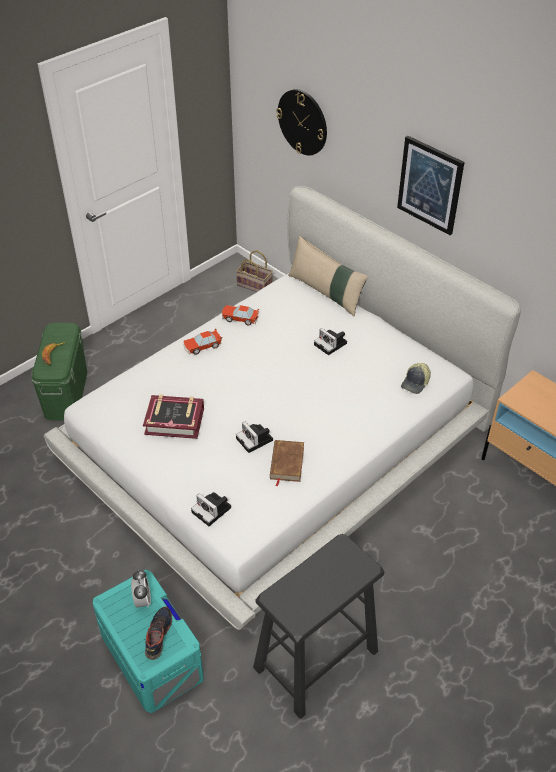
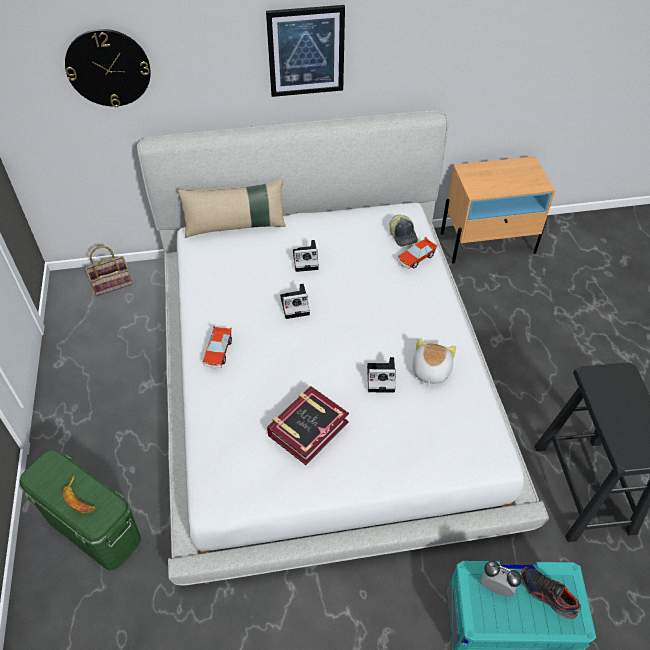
camera: 55 degrees left, 5 degrees up
(213, 510) = (449, 459): camera -> camera (296, 305)
(240, 318) = (207, 303): toy car -> toy car (416, 258)
(286, 463) = (430, 371): brown book -> plush toy

